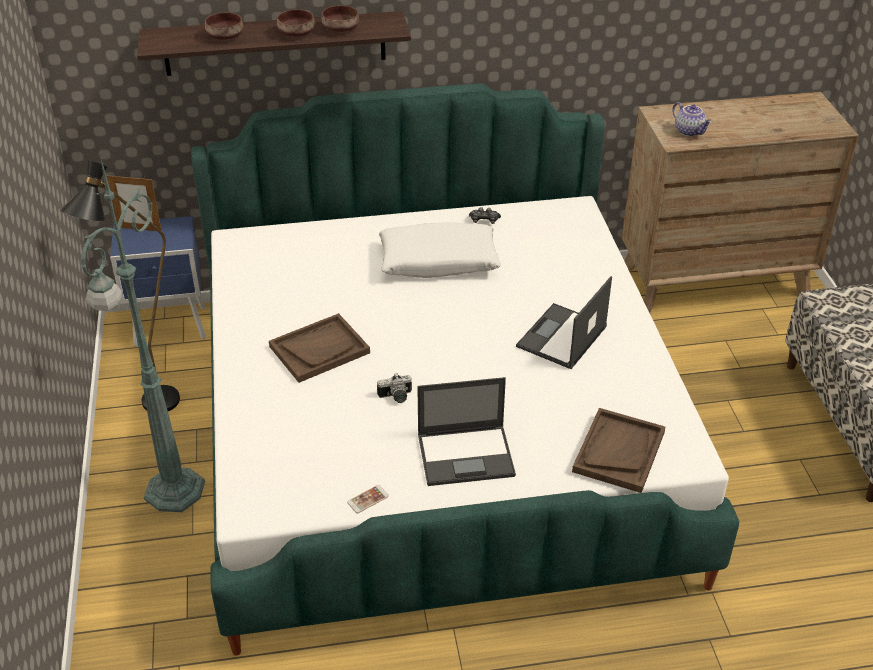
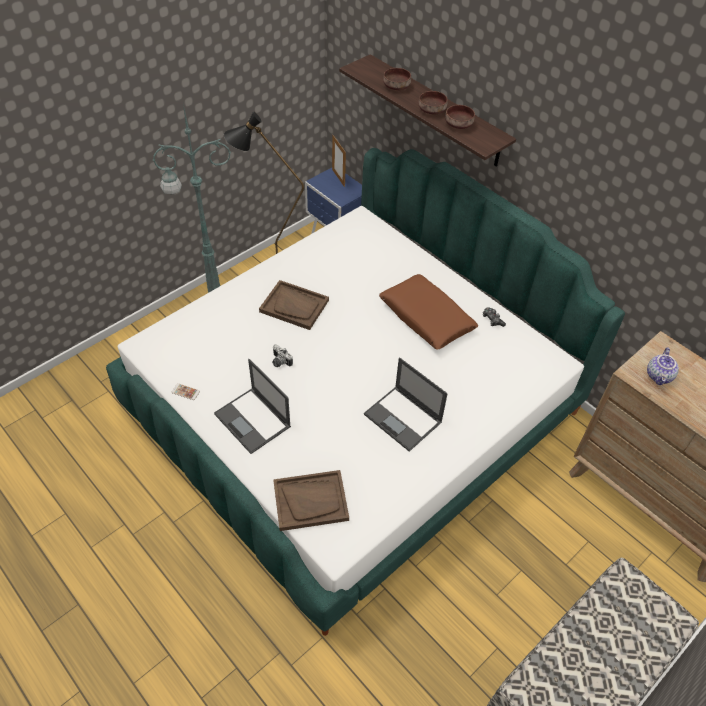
camera: 55 degrees right, 10 degrees up
(438, 261) = (426, 318): white pillow -> brown pillow
(561, 337) = (403, 419): laptop -> laptop turned 135 degrees counterclockwise

